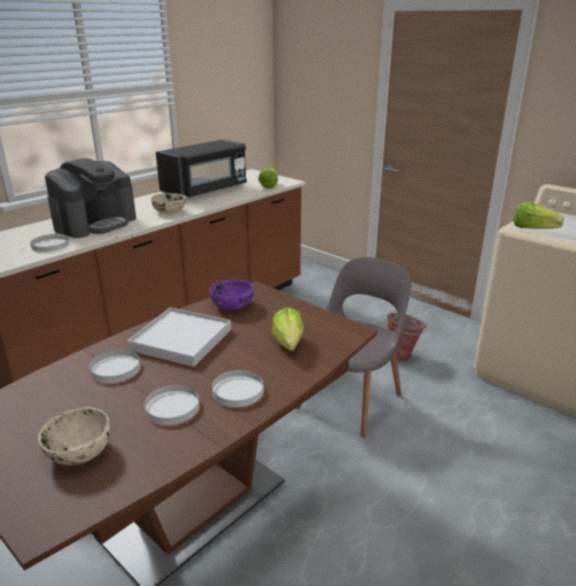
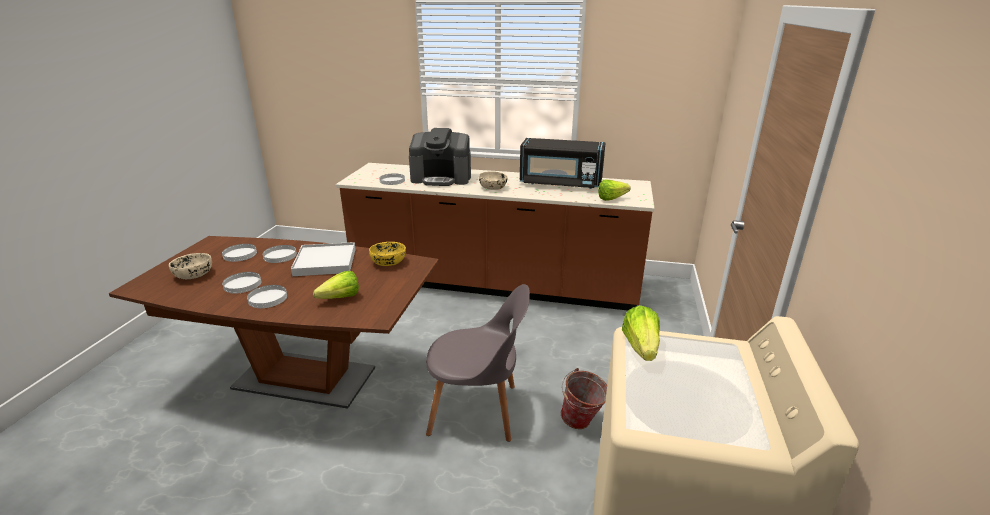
camera: 60 degrees right, 0 degrees up
(60, 401) = (240, 254): none -> white plate
(232, 304) = (389, 262): purple bowl -> yellow bowl

